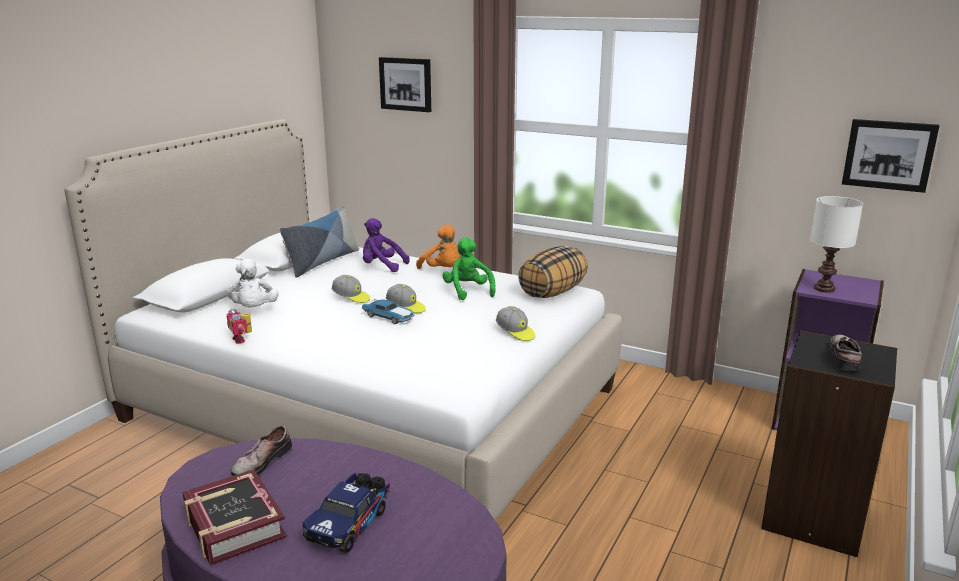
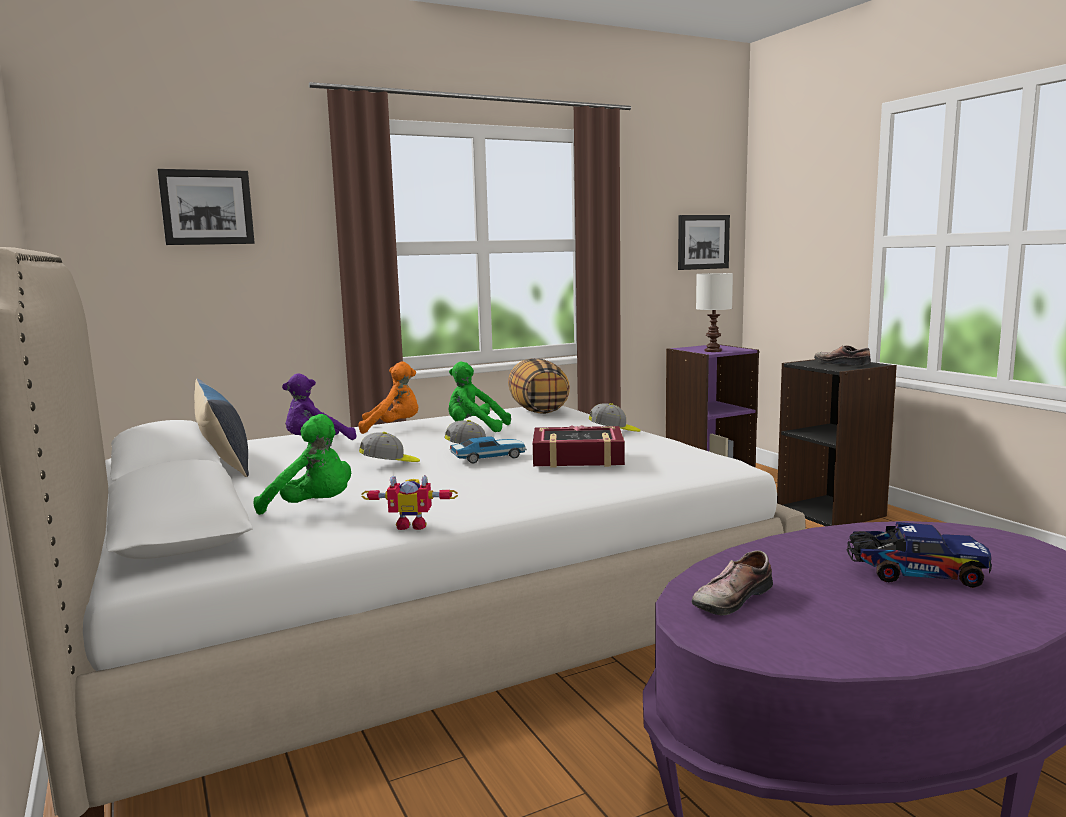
camera: 55 degrees left, 10 degrees down
(233, 525) = (887, 633): book -> book (578, 457)
(254, 310) = (313, 508): white plush toy -> green plush toy
(260, 462) = (729, 598): shoe -> shoe turned 75 degrees clockwise
(350, 523) = (913, 574): toy truck -> toy truck turned 45 degrees counterclockwise

